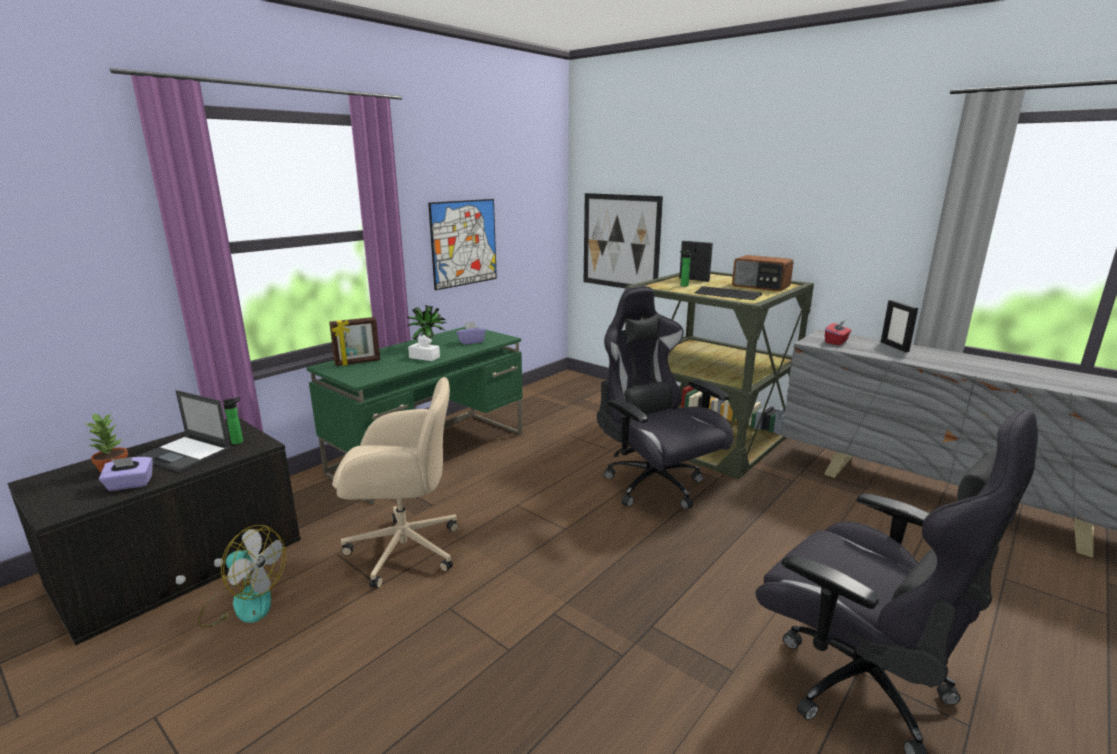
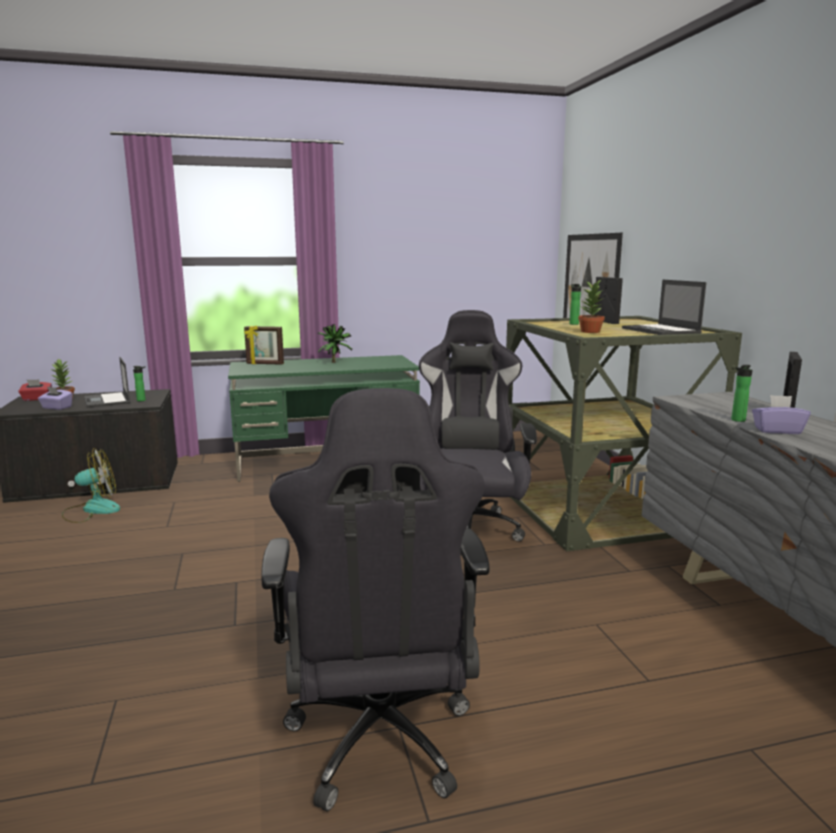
camera: 35 degrees right, 5 degrees down
(243, 602) = (92, 510): fan -> fan turned 75 degrees counterclockwise
(404, 551) = (212, 513): beige office chair -> none
(424, 357) = (314, 367): white tissue box -> none
(464, 243) = (413, 277): picture -> none
(471, 342) = (373, 364): purple tissue box -> purple tissue box (777, 430)
(727, 294) = (590, 332): keyboard -> potted plant
(760, 286) = (661, 330): radio -> laptop
(836, 342) = (714, 402): red tissue box -> red tissue box (36, 399)
(884, 356) = (737, 420): none -> bottle

